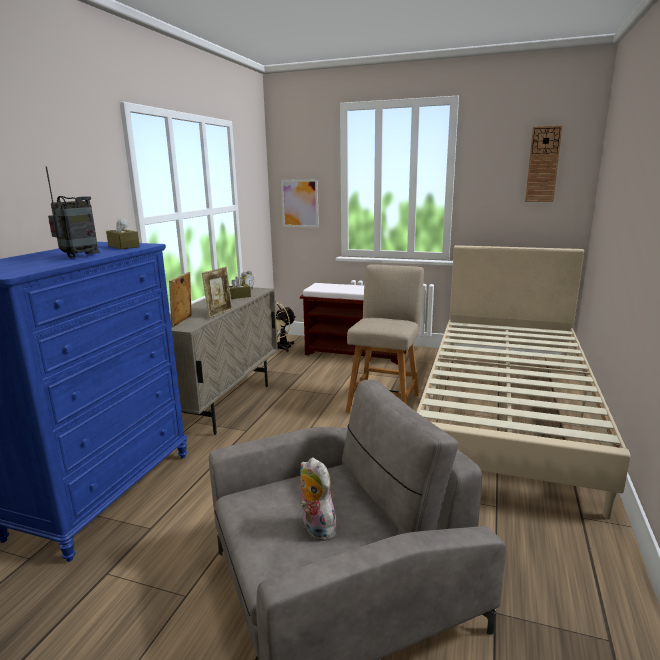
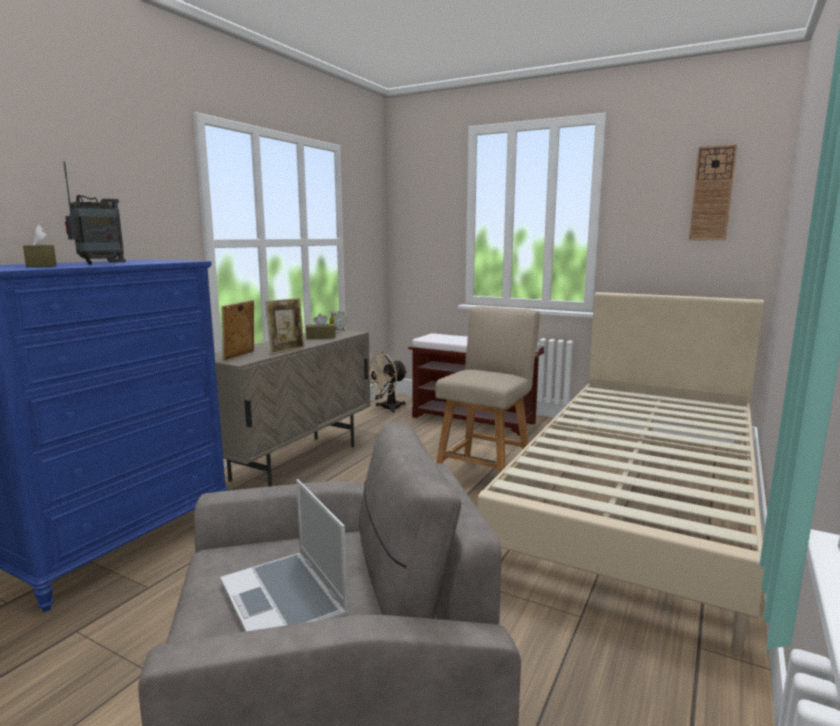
camera: 10 degrees right, 5 degrees down
(123, 246) = (164, 261): brown tissue box -> brown tissue box (42, 265)
(300, 203) = (421, 241): picture -> none
(316, 529) = (285, 600): plush toy -> laptop

